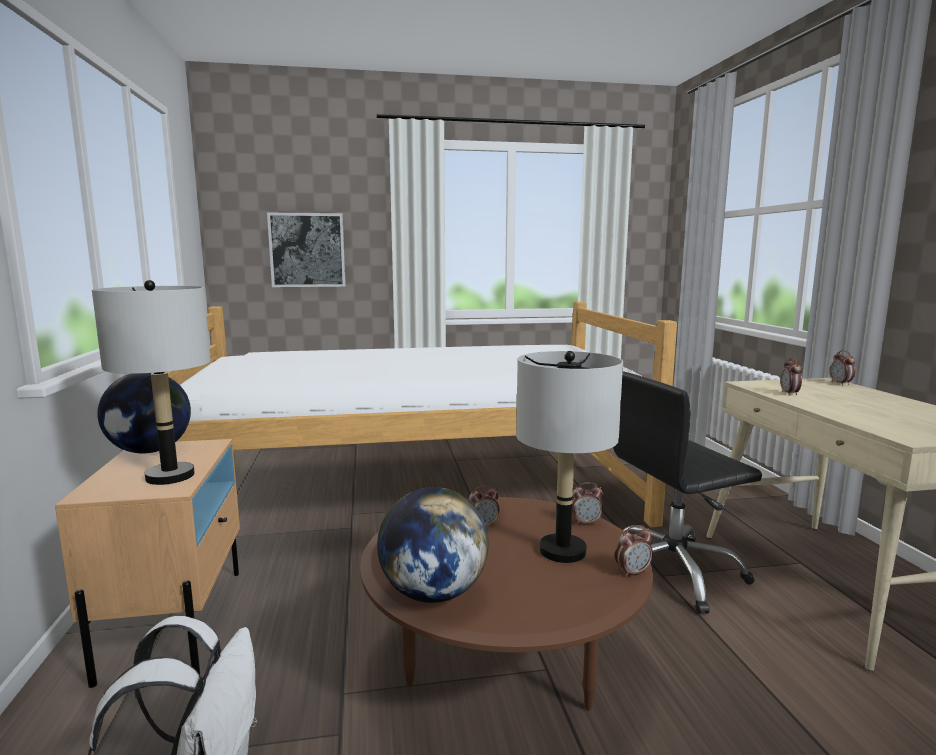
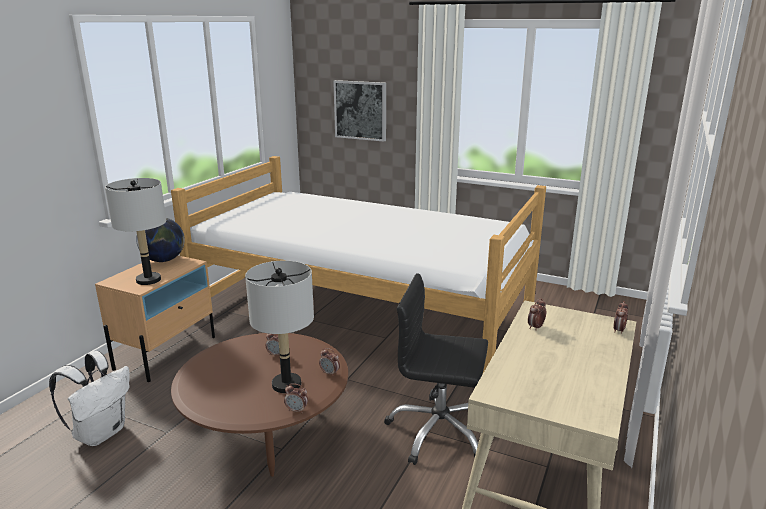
camera: 35 degrees right, 10 degrees up
(433, 593) = (197, 381): globe -> none

